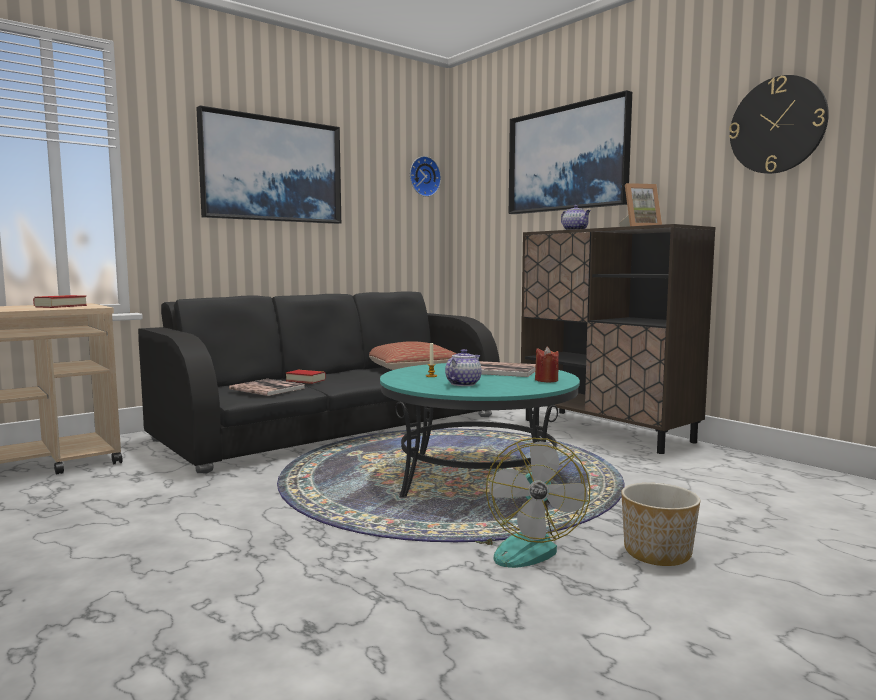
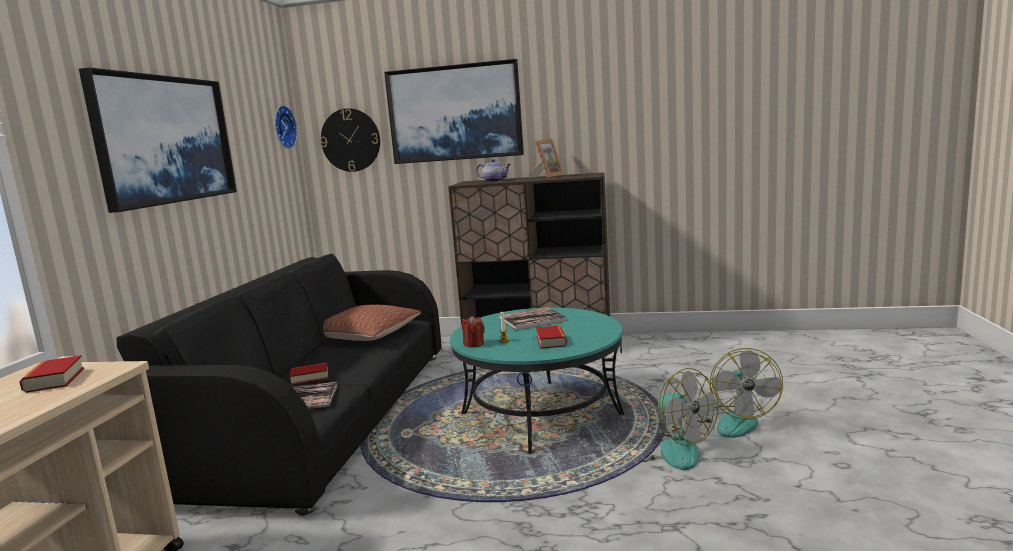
camera: 40 degrees left, 5 degrees up
(463, 384) = (551, 341): teapot -> book
(546, 380) = (587, 320): red candle -> red candle (474, 344)
(658, 553) = (733, 421): planter -> fan
(777, 125) = (643, 98): wall clock -> wall clock (350, 140)

